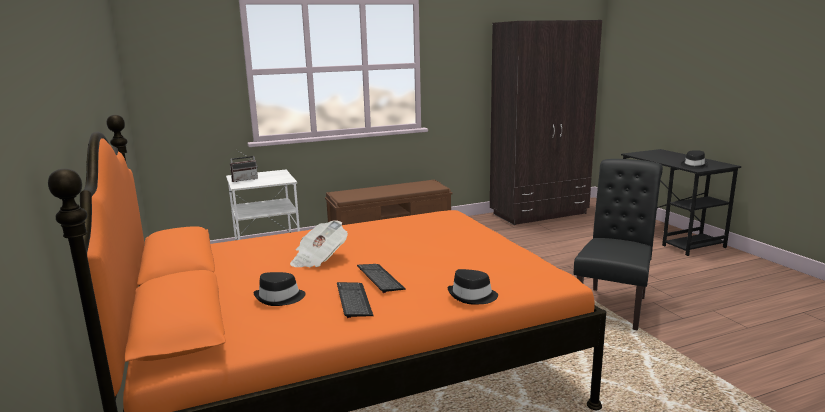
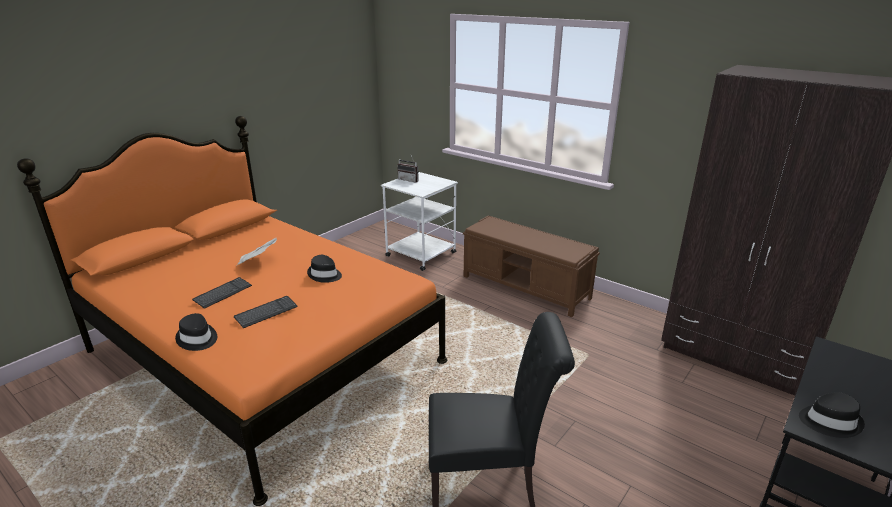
camera: 60 degrees right, 10 degrees up
(280, 298) = (183, 271): black hat -> black hat (324, 275)
(354, 300) = (180, 296): keyboard -> keyboard (266, 313)

